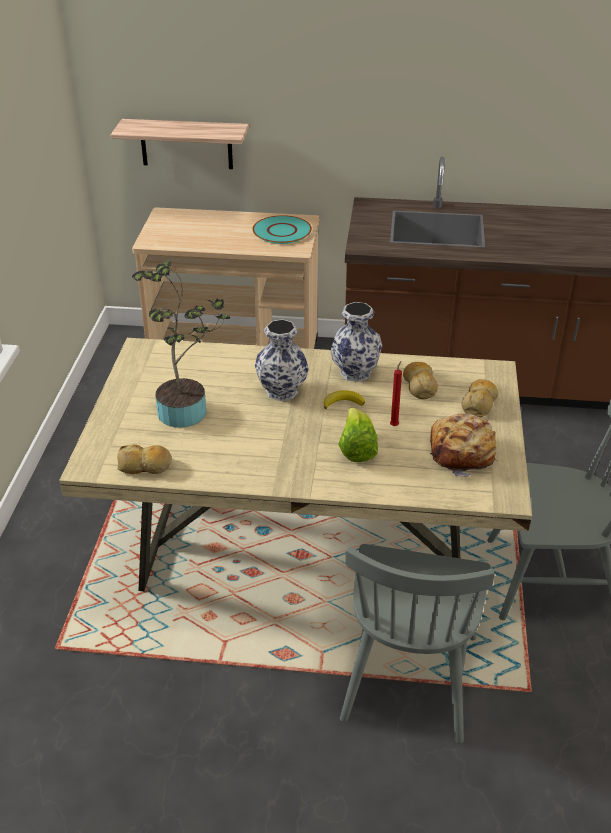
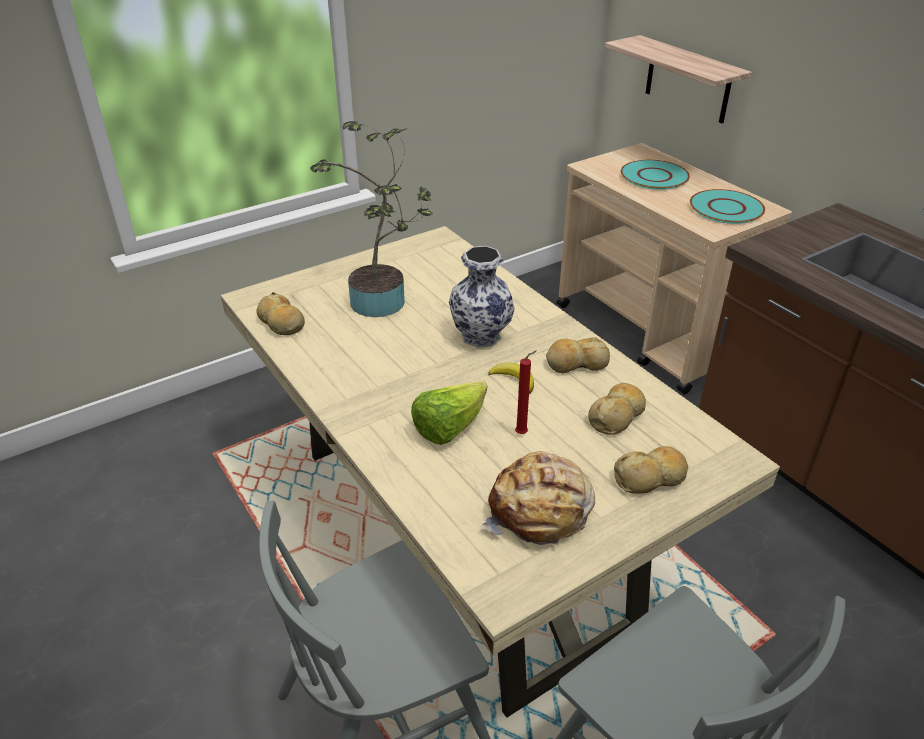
camera: 50 degrees right, 0 degrees up
(204, 229) = (653, 176): none -> turquoise plate
(356, 372) = (576, 363): vase -> bread

